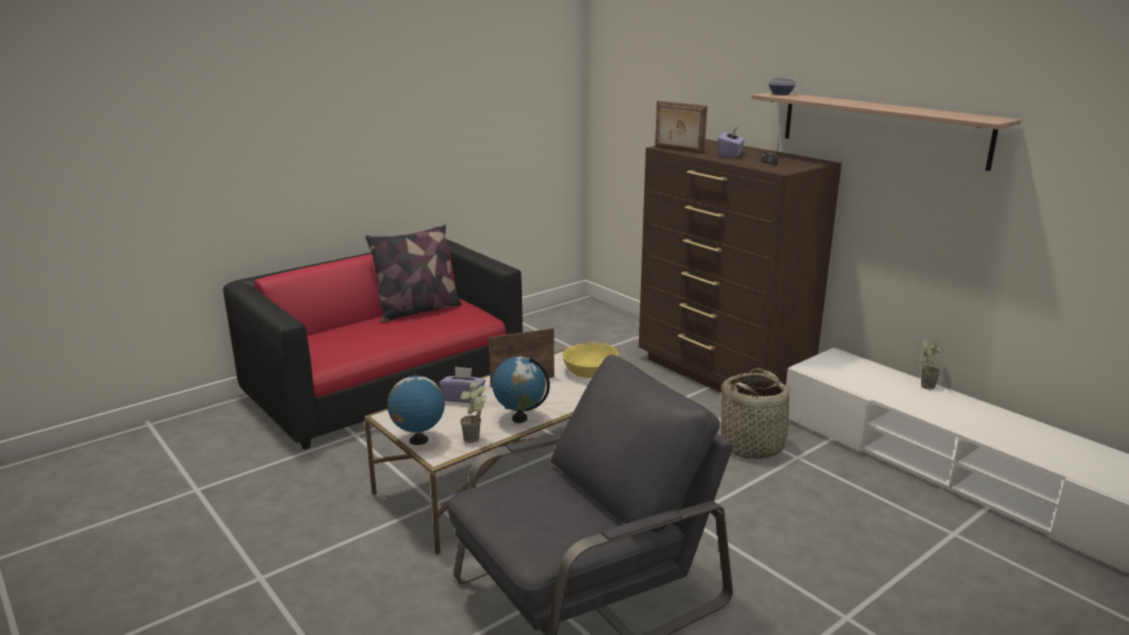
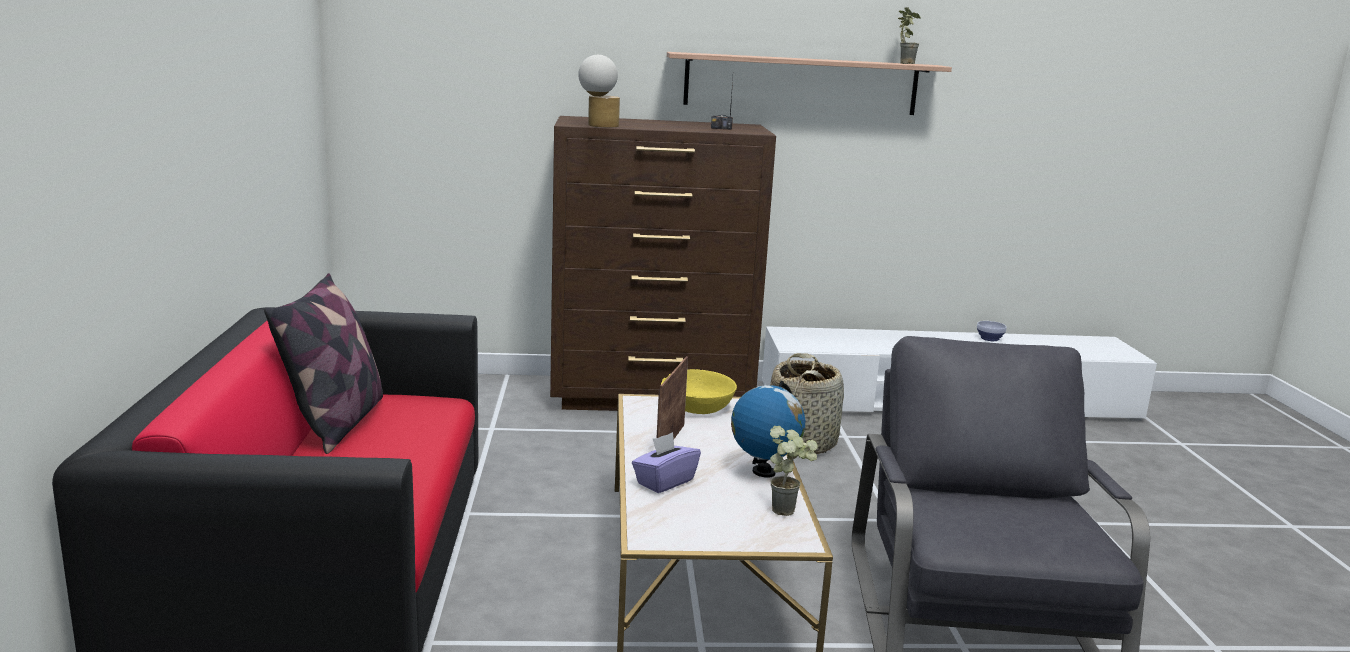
camera: 55 degrees left, 5 degrees down
(418, 440) = (745, 540): globe -> none
(678, 150) = (598, 125): picture frame -> table lamp
(730, 154) = (658, 125): purple tissue box -> none
(780, 94) = (688, 52): bowl -> bowl (989, 339)
(926, 385) = (878, 332): potted plant -> potted plant (903, 63)

